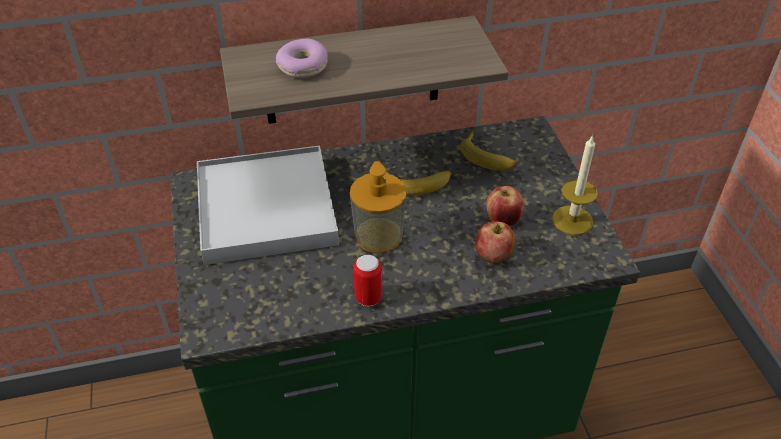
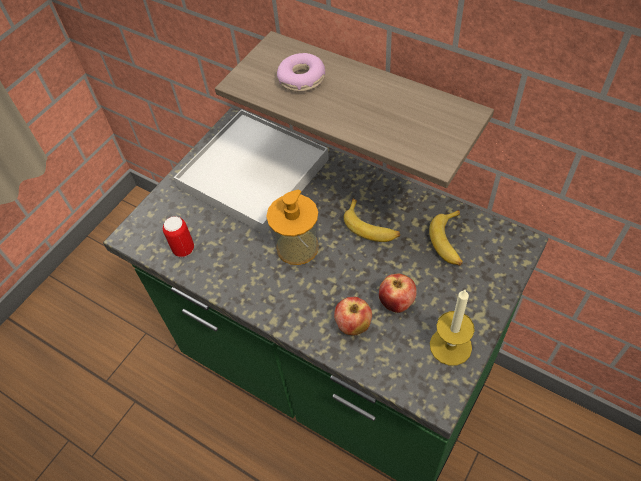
camera: 50 degrees right, 10 degrees up
(368, 297) = (238, 287): can -> can (183, 249)

